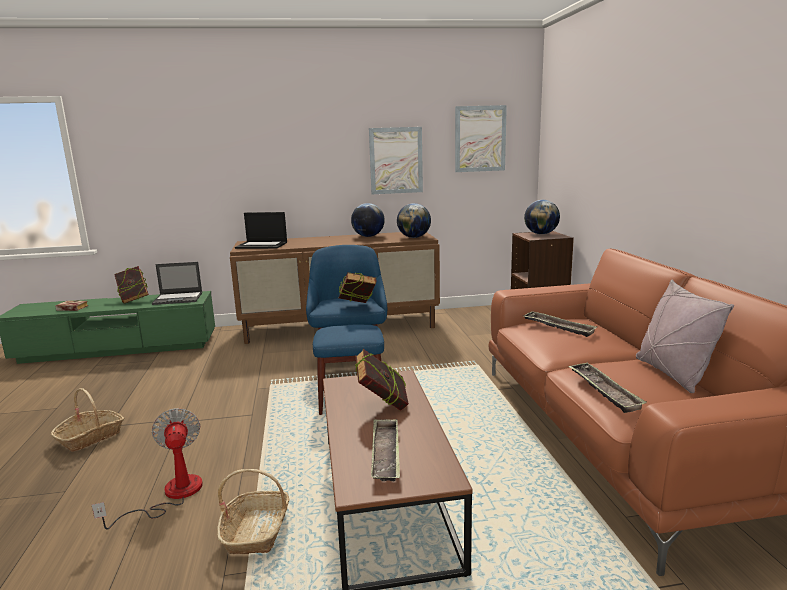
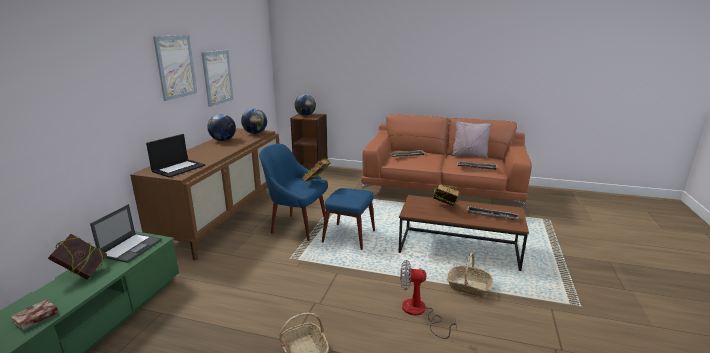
camera: 65 degrees left, 5 degrees up
(480, 139) = (251, 57): picture -> picture (176, 67)

